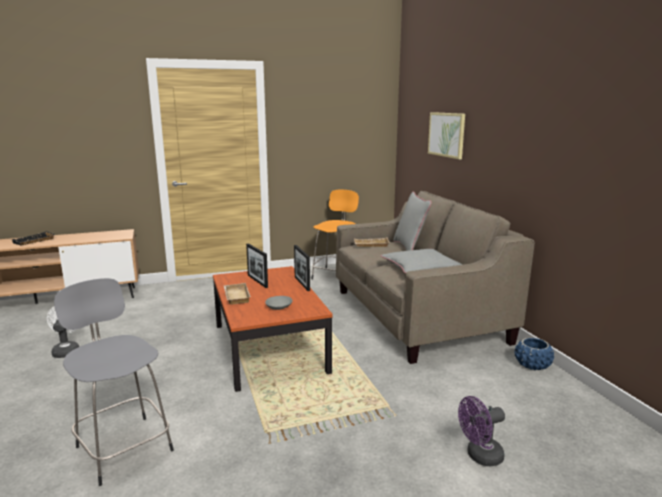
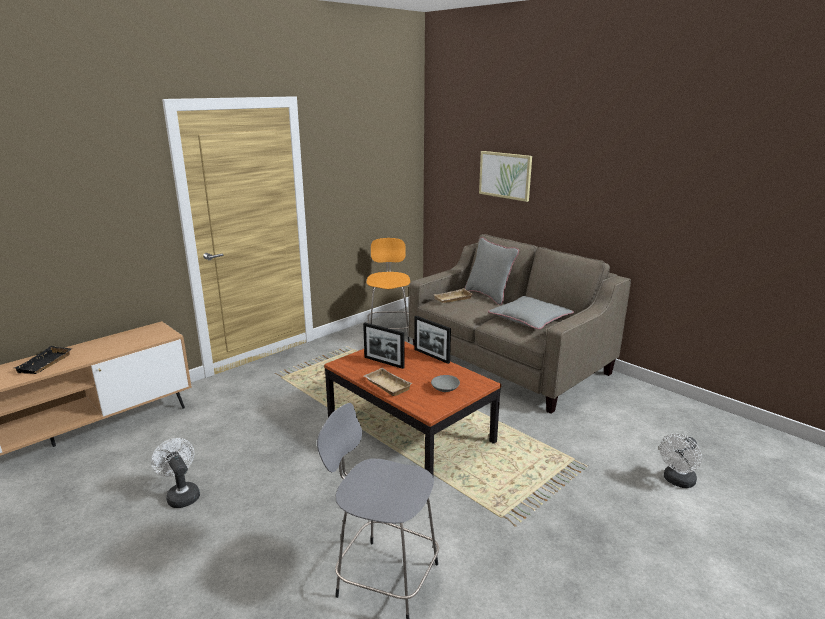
camera: 25 degrees left, 5 degrees up
(480, 456) = (677, 481): purple fan -> white fan
(532, 365) = (640, 390): blue planter -> none

